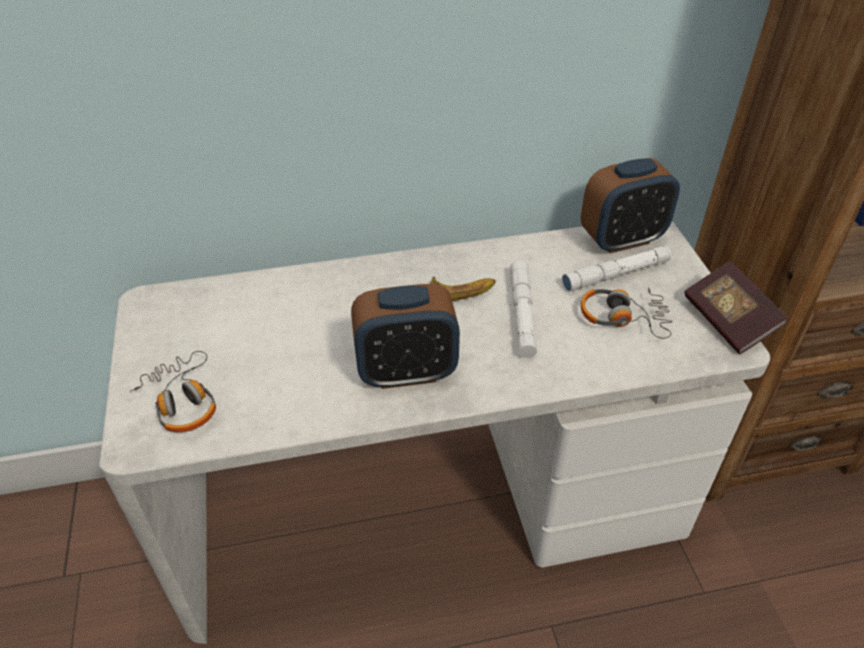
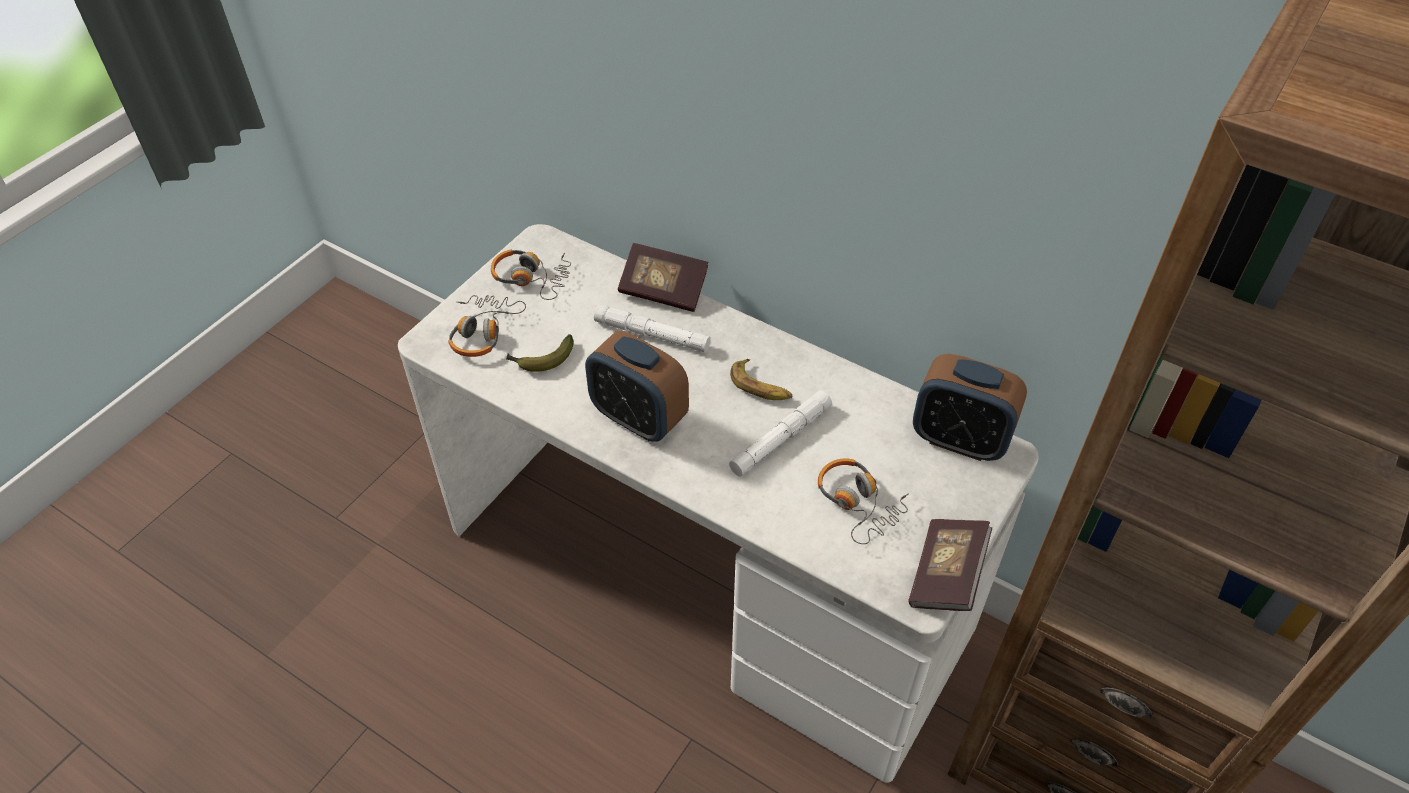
camera: 45 degrees right, 5 degrees up
(175, 333) = (531, 279): none -> headphones
(267, 386) = (541, 360): none -> banana
(304, 274) = (663, 290): none -> book
(616, 274) = (906, 465): white flashlight -> white flashlight (652, 334)

